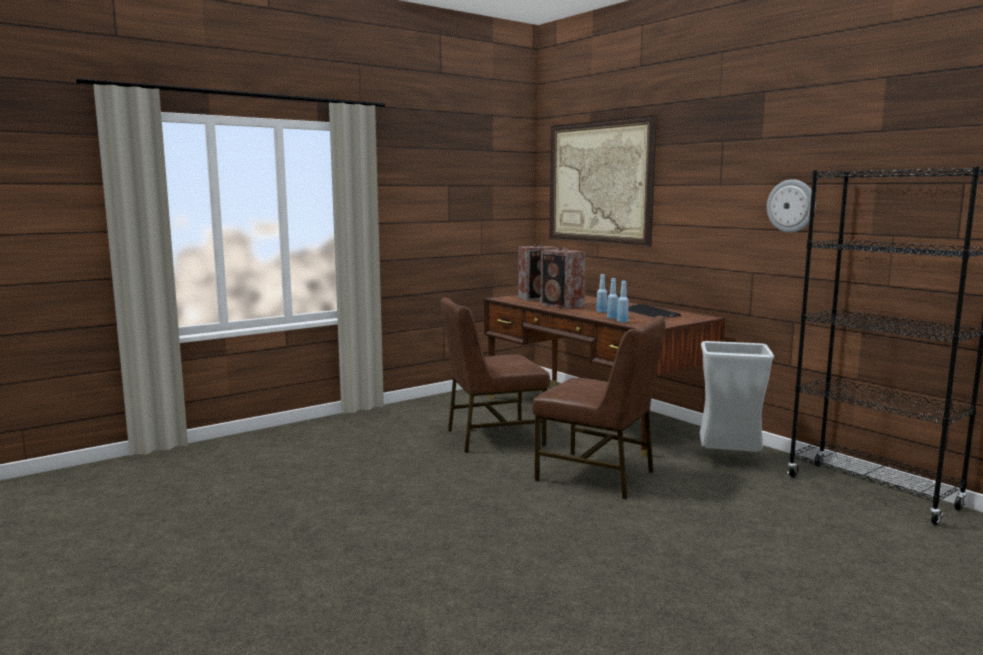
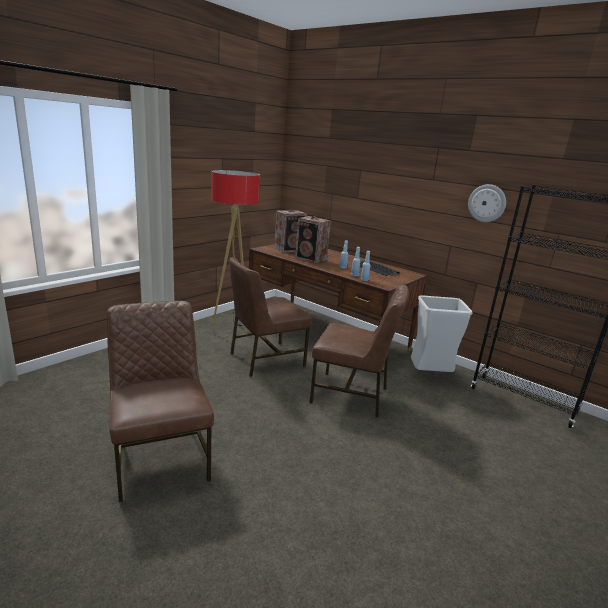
camera: 15 degrees left, 10 degrees up
(325, 519) = (161, 458): none -> brown chair
(460, 408) = (232, 330): none -> floor lamp
(599, 182) = (335, 165): picture -> none

